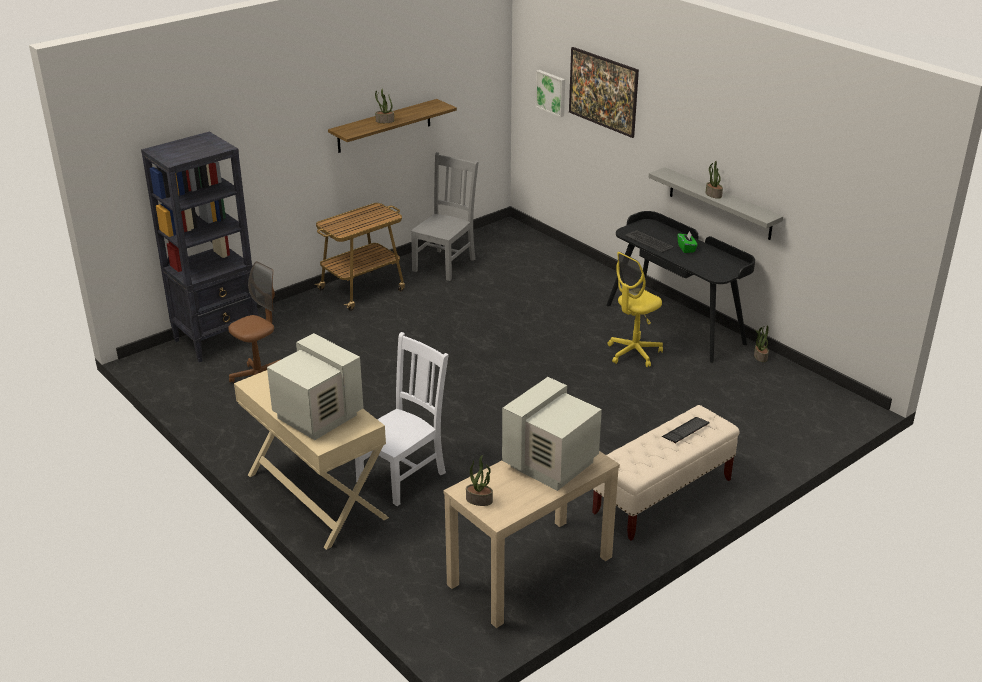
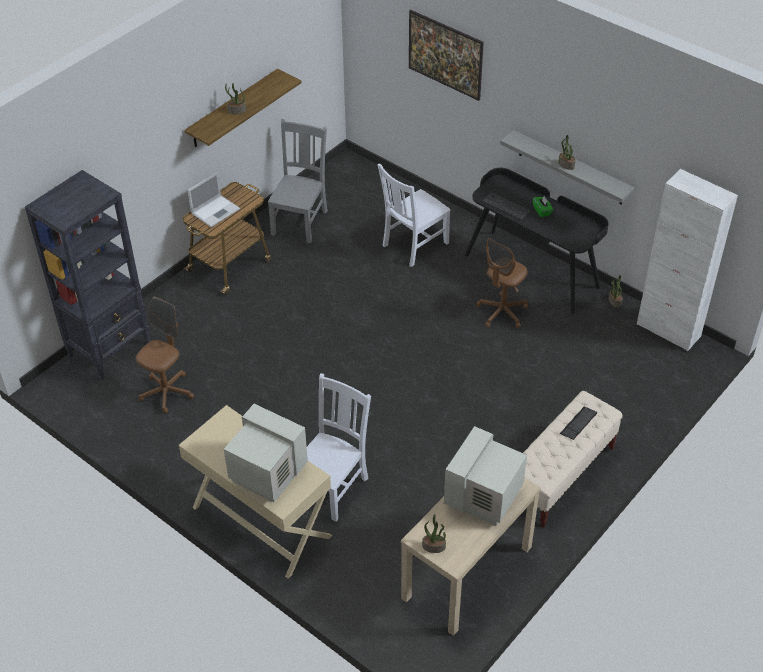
camera: 10 degrees left, 15 degrees up
(351, 220) = (216, 210): none -> laptop
(551, 92) = (388, 46): picture -> none
(555, 292) = (413, 245): none -> white chair
(634, 353) = (502, 312): yellow office chair -> brown office chair
(816, 386) = (668, 330): none -> white cabinet

